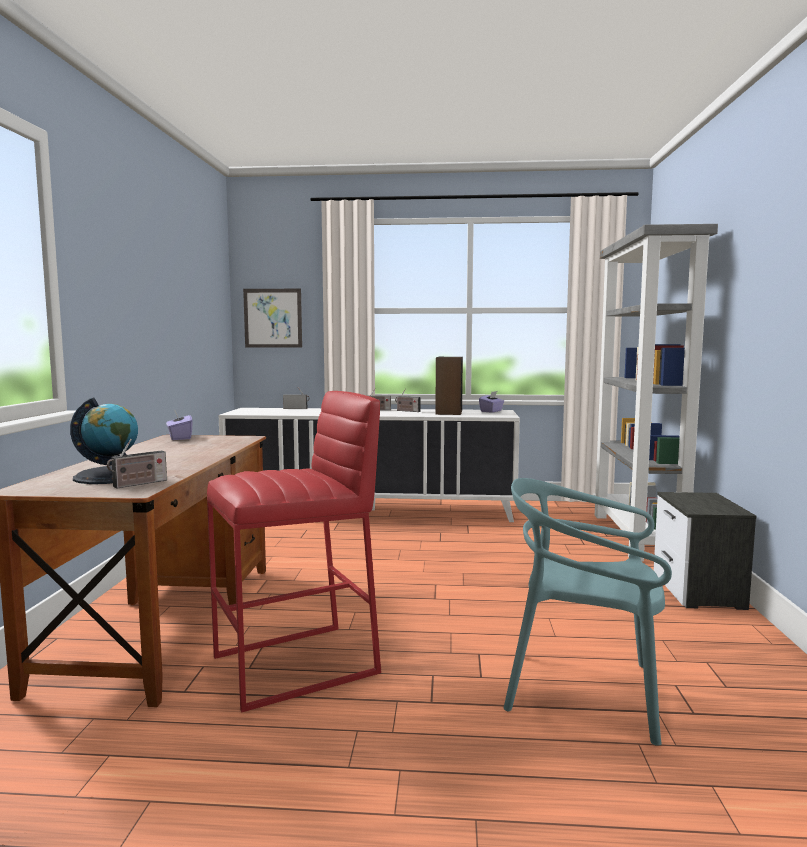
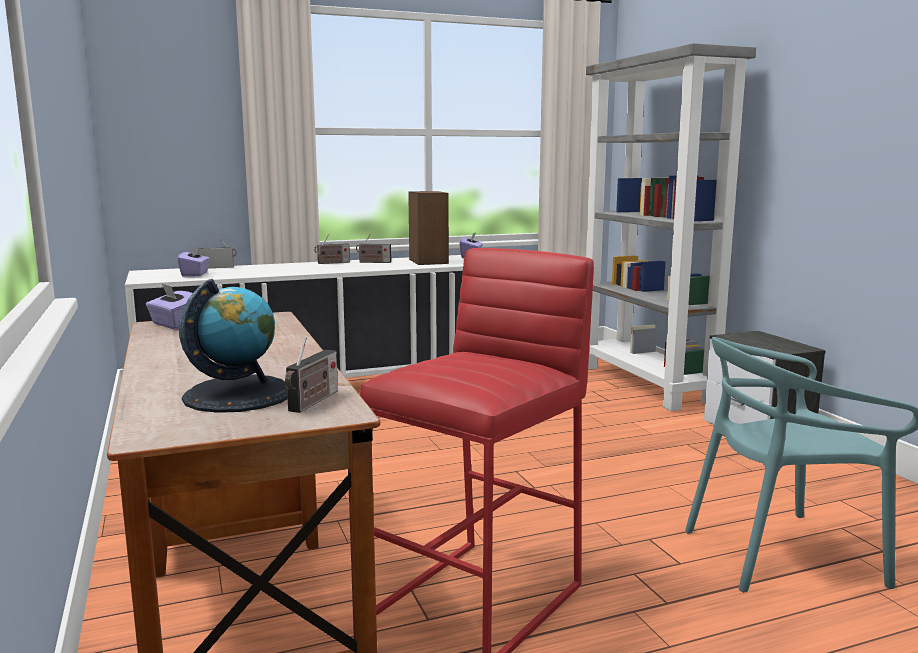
camera: 25 degrees left, 5 degrees up
(271, 412) = (195, 274): none -> purple tissue box
(273, 318) = (162, 139): picture -> none

